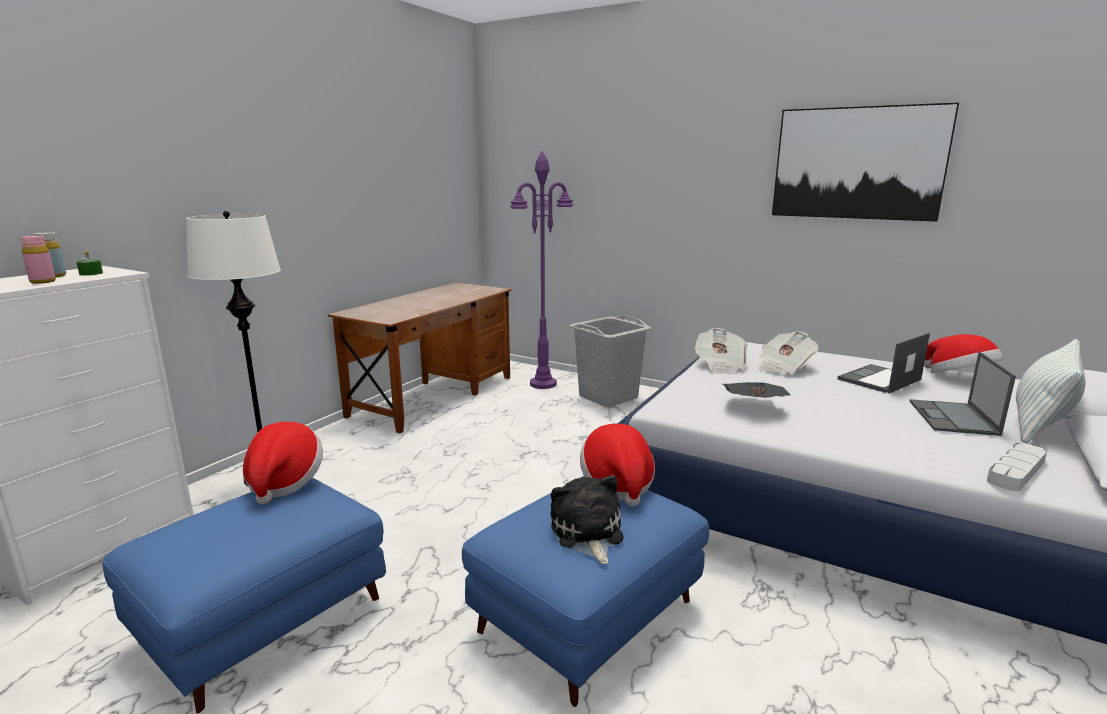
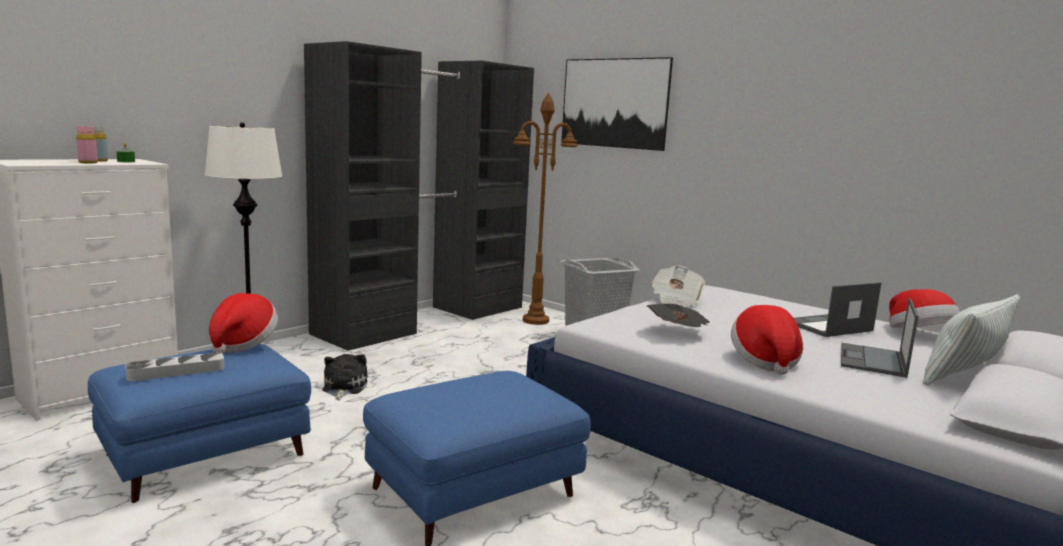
camera: 10 degrees right, 5 degrees down
(434, 396) = (426, 319): desk -> black wardrobe
(543, 384) = (536, 320): purple floor lamp -> brown floor lamp
(587, 534) = (467, 405): plush toy -> plush toy (343, 388)
(617, 484) = (519, 378): hat -> hat (764, 361)
(783, 367) = (738, 309): newspaper -> none
(857, 163) = (846, 116): picture -> picture (614, 103)
(1016, 471) = (890, 401): grey tray -> grey tray (176, 371)

